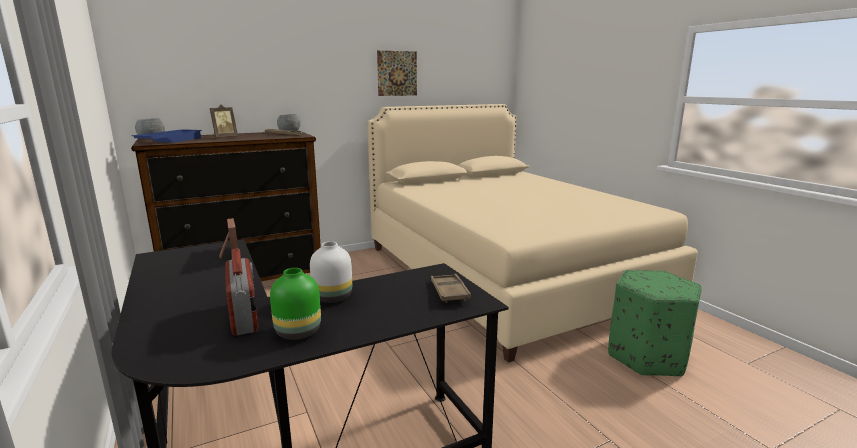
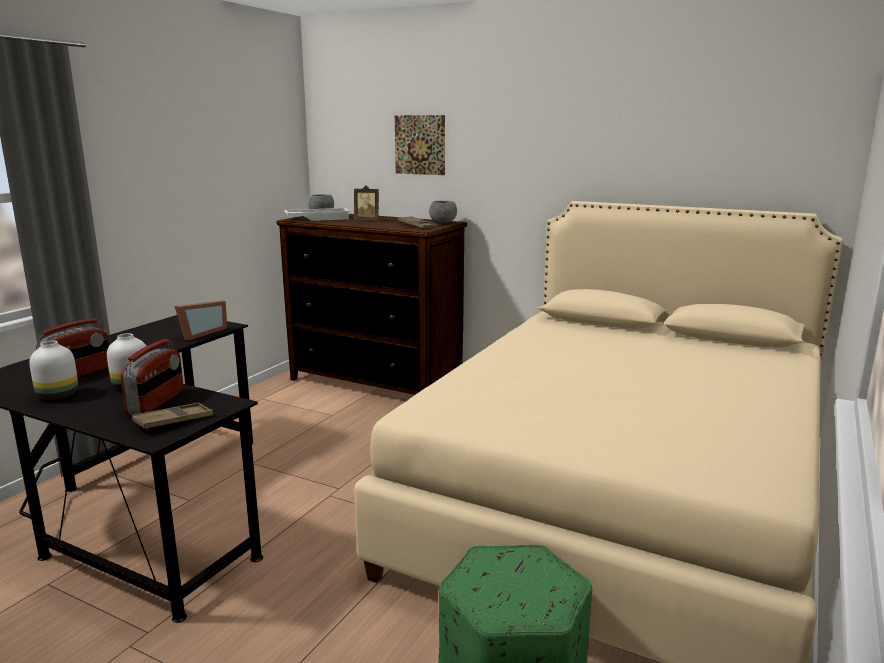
camera: 55 degrees right, 0 degrees up
(169, 141) = (317, 218): blue tray -> white tray
(299, 331) = (59, 395): green vase -> white vase
(394, 292) = (157, 402): none -> radio
(397, 73) = (607, 152): picture -> picture (419, 145)

